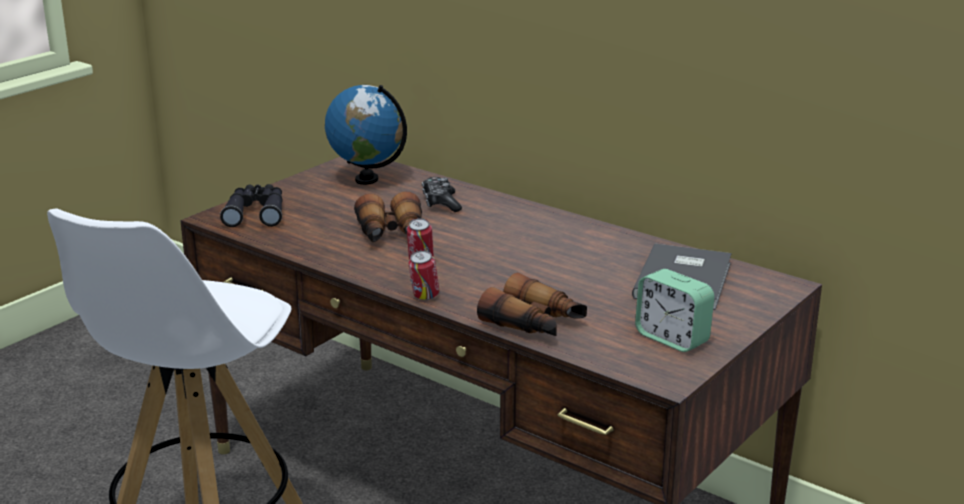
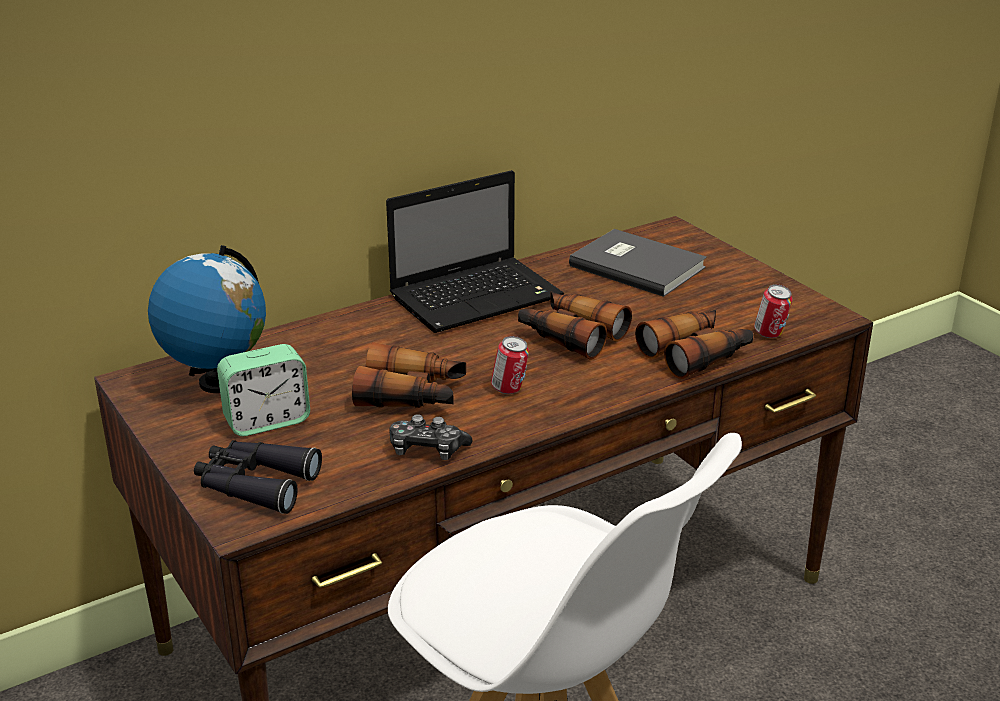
camera: 70 degrees left, 5 degrees up
(424, 298) = (603, 403): can -> can (770, 335)
(441, 203) = (343, 348): game controller -> game controller (427, 450)
(526, 271) = (570, 335): none -> binoculars
(561, 230) = (478, 296): none -> laptop
(672, 338) = (754, 298): alarm clock -> alarm clock (267, 421)

